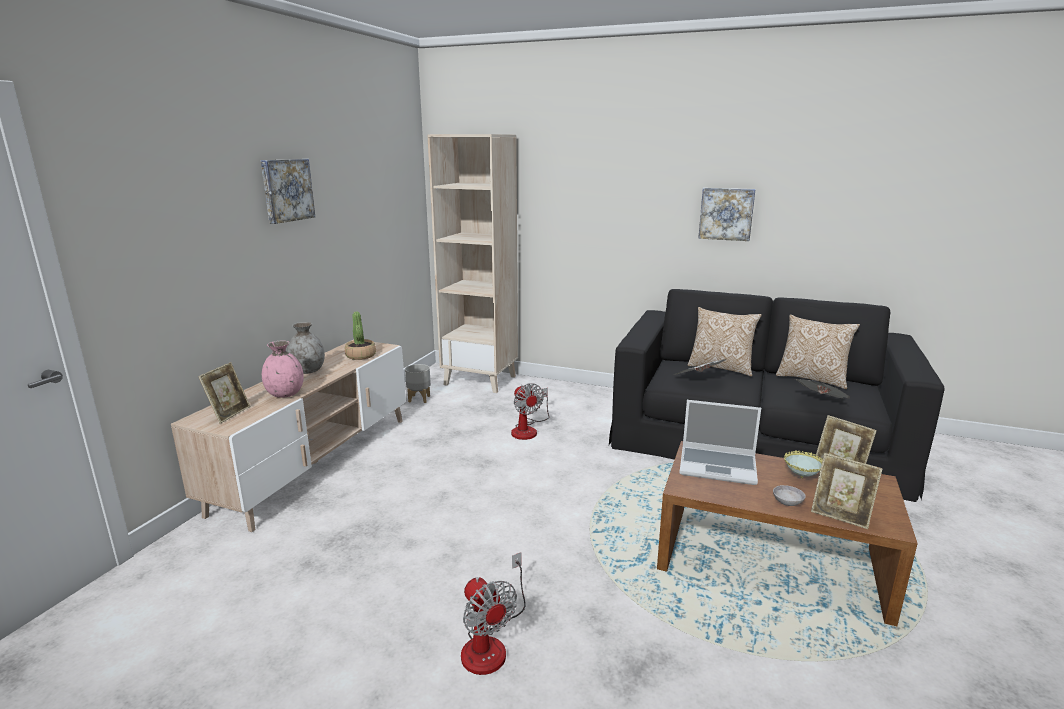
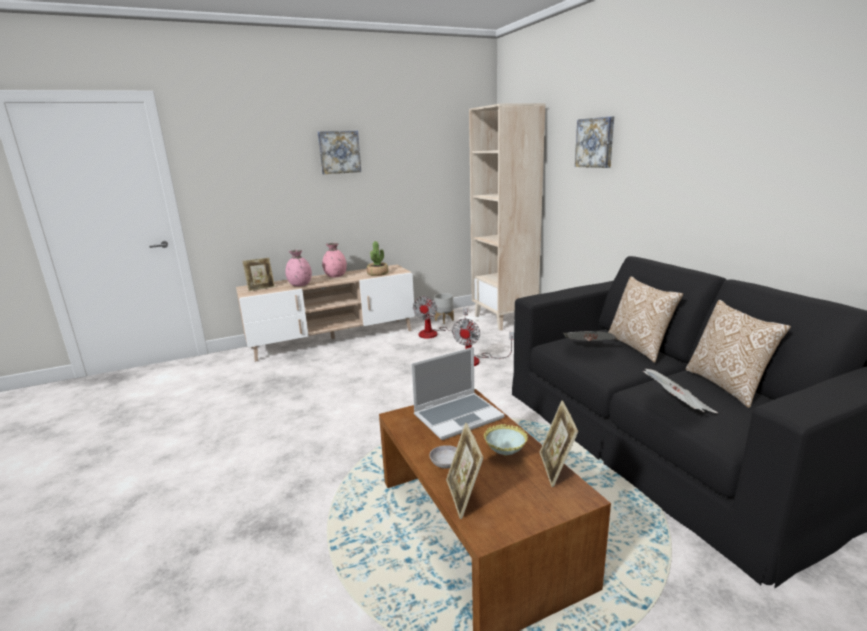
camera: 45 degrees right, 0 degrees up
(308, 371) = (335, 276): grey vase -> pink vase
(490, 643) = (238, 464): fan -> fan (434, 333)
(718, 466) = (458, 416): laptop -> laptop turned 90 degrees counterclockwise
(726, 214) = (709, 175): picture -> picture (595, 142)

